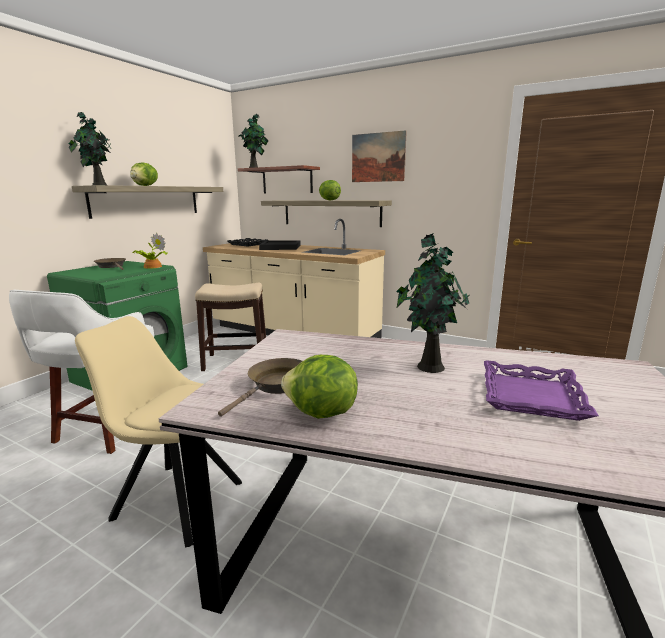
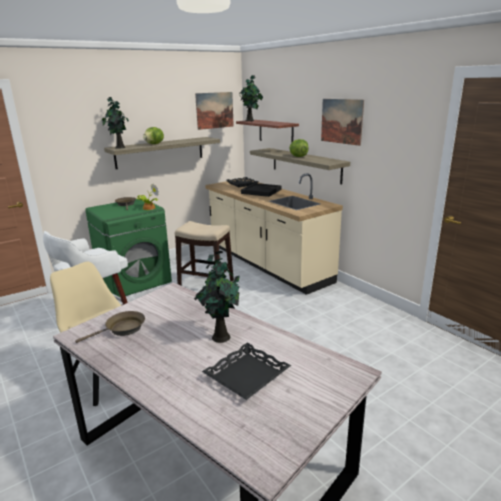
camera: 25 degrees right, 5 degrees up
(207, 156) = (214, 110): none -> picture
(321, 413) = (122, 354): lettuce -> none
(532, 396) = (247, 376): purple tray -> black tray

